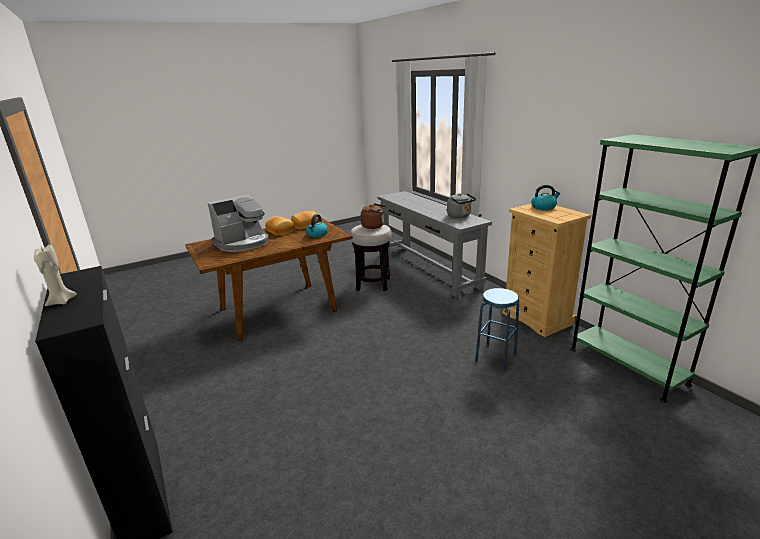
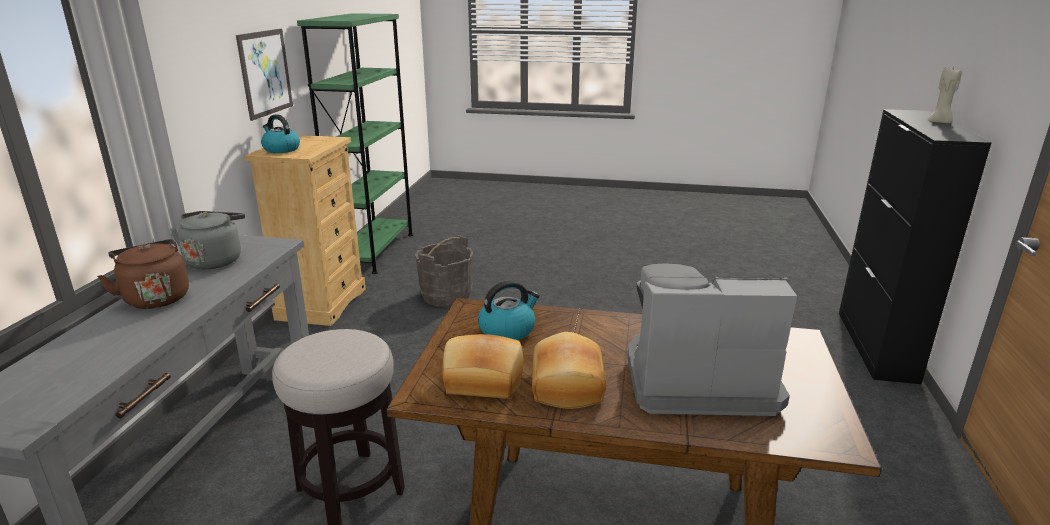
camera: 140 degrees left, 0 degrees up
(374, 226) = (321, 348): brown kettle -> brown kettle (155, 298)
(496, 358) = (446, 296): blue stool -> grey bucket
(581, 163) = (265, 73): none -> picture

